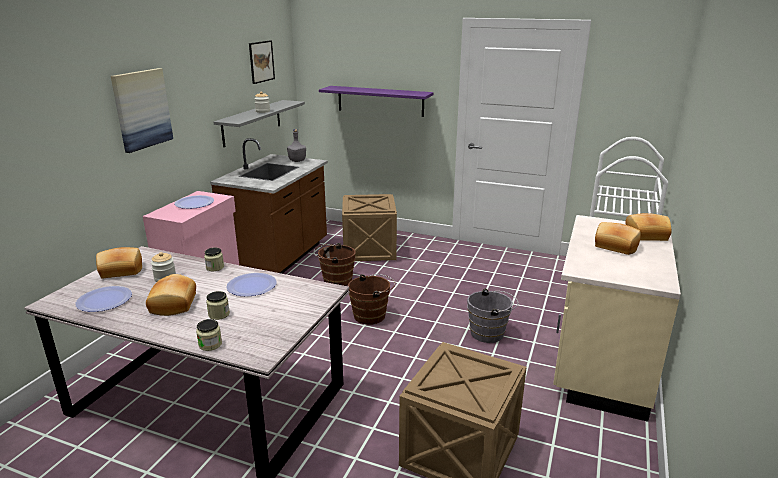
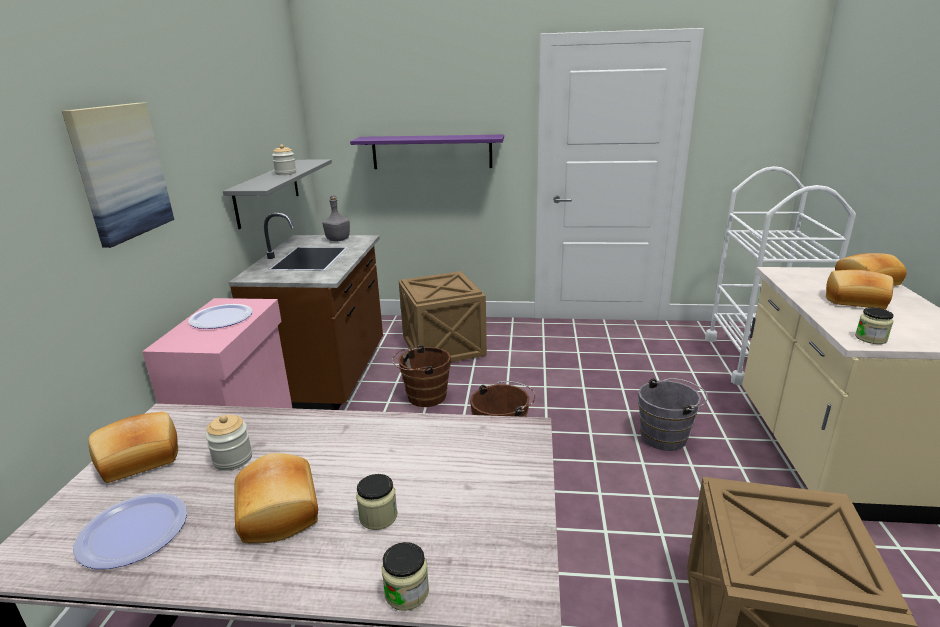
camera: 15 degrees left, 0 degrees up
(215, 267) = (311, 422): jar -> jar (870, 338)
(251, 286) = (396, 445): plate -> none
(261, 61) = (270, 104): picture -> none

